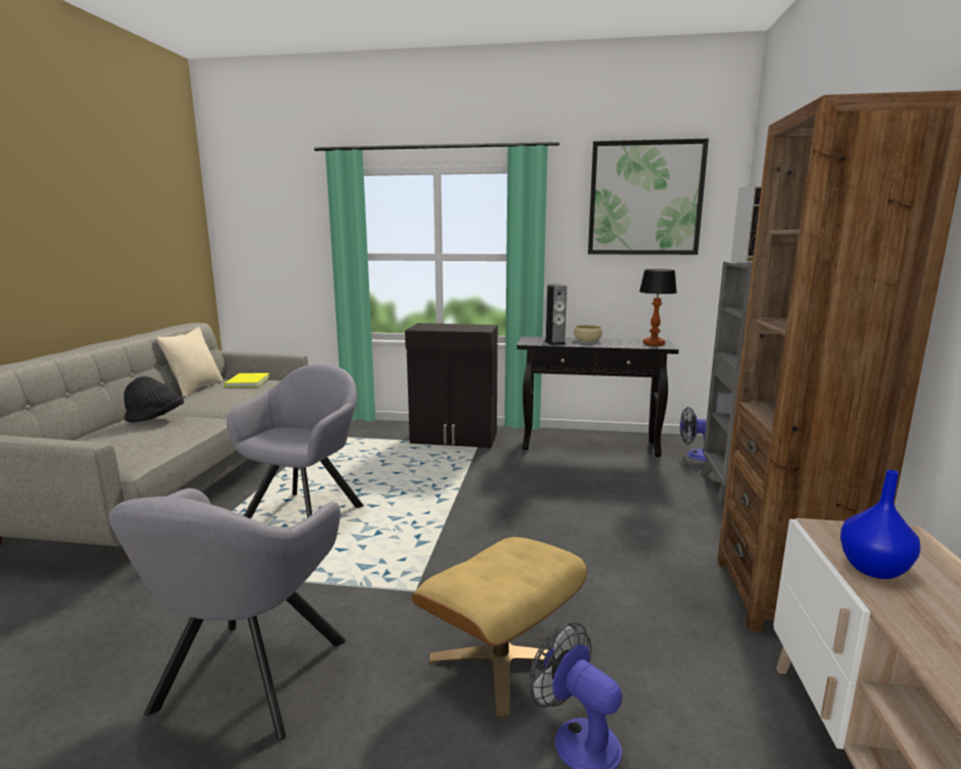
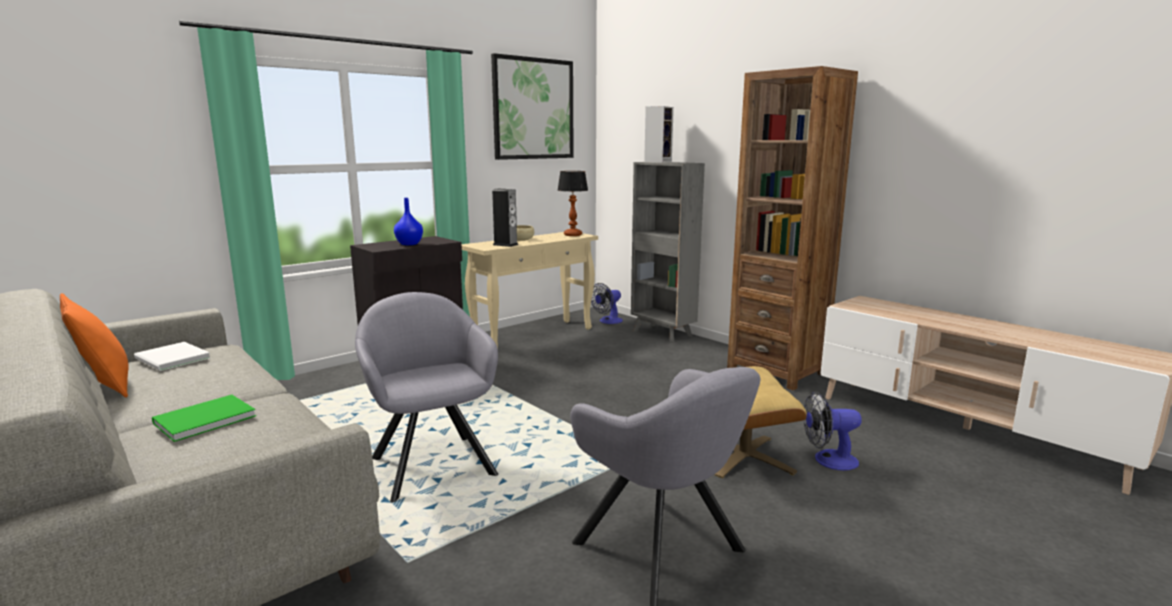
camera: 50 degrees left, 0 degrees up
(155, 419) = (201, 420): black hat -> green book
(196, 388) = (103, 387): beige pillow -> orange pillow
(246, 382) = (171, 359): yellow book -> white book
(591, 445) = (533, 336): black console table -> beige console table
(871, 569) = (887, 312): blue vase -> blue vase (408, 244)

